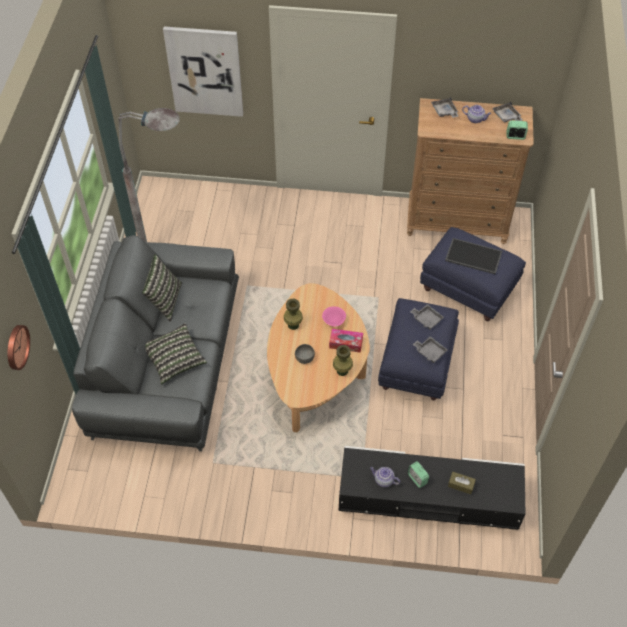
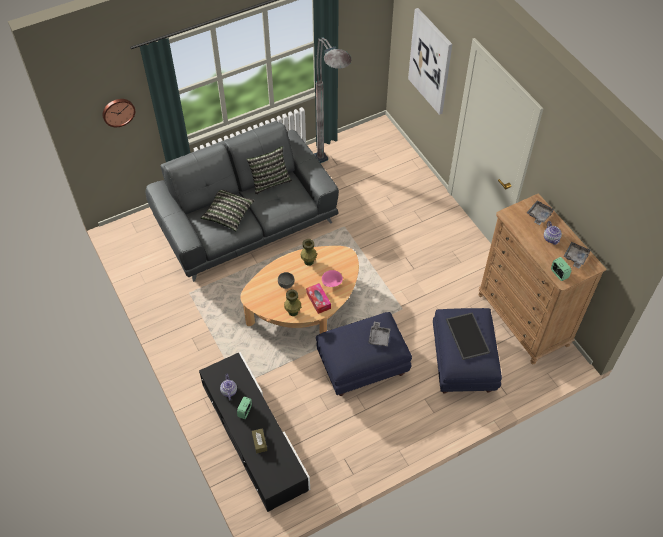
camera: 55 degrees right, 0 degrees up
(430, 352) = (350, 355): grey tray -> none

